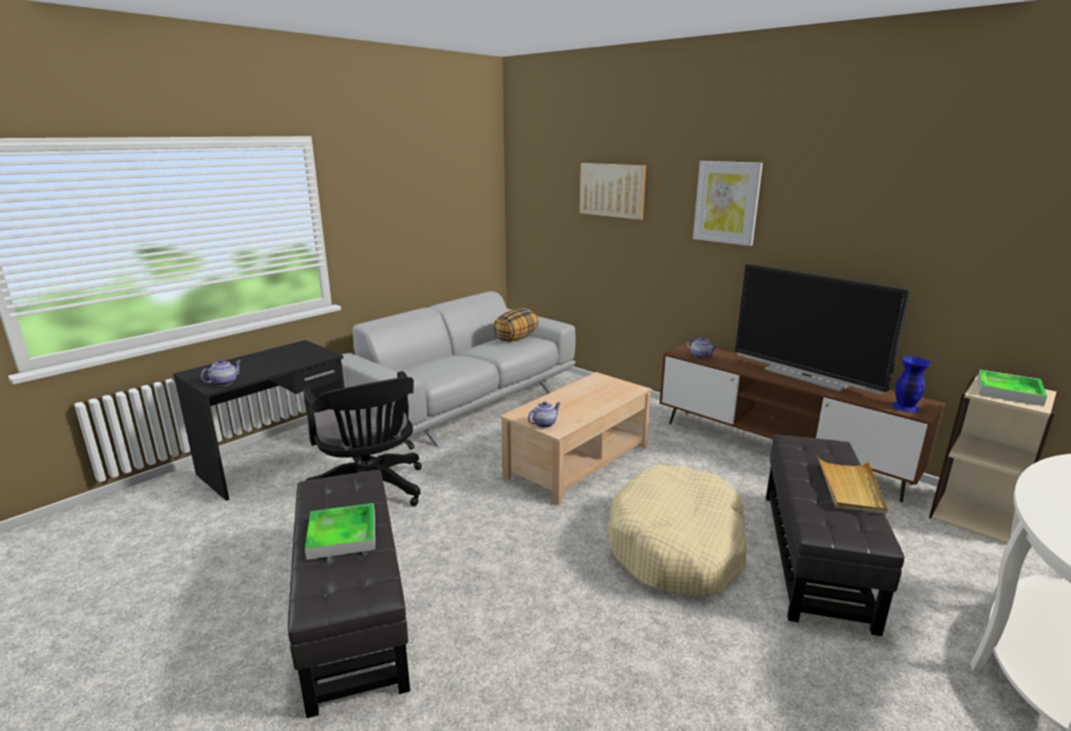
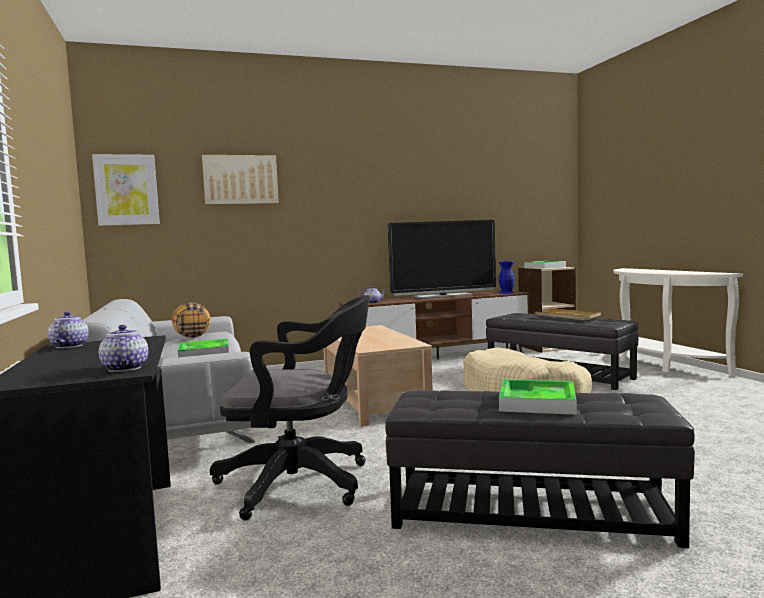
camera: 60 degrees left, 15 degrees down
(444, 365) = (204, 353): none -> tray
(544, 423) = (398, 345): teapot -> teapot (69, 346)
(726, 202) = (353, 182): picture -> picture (126, 190)

